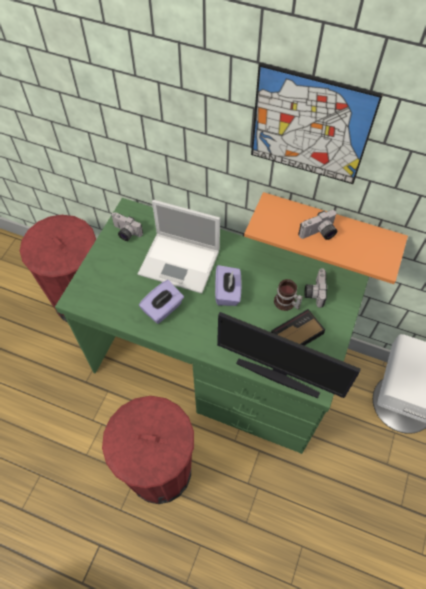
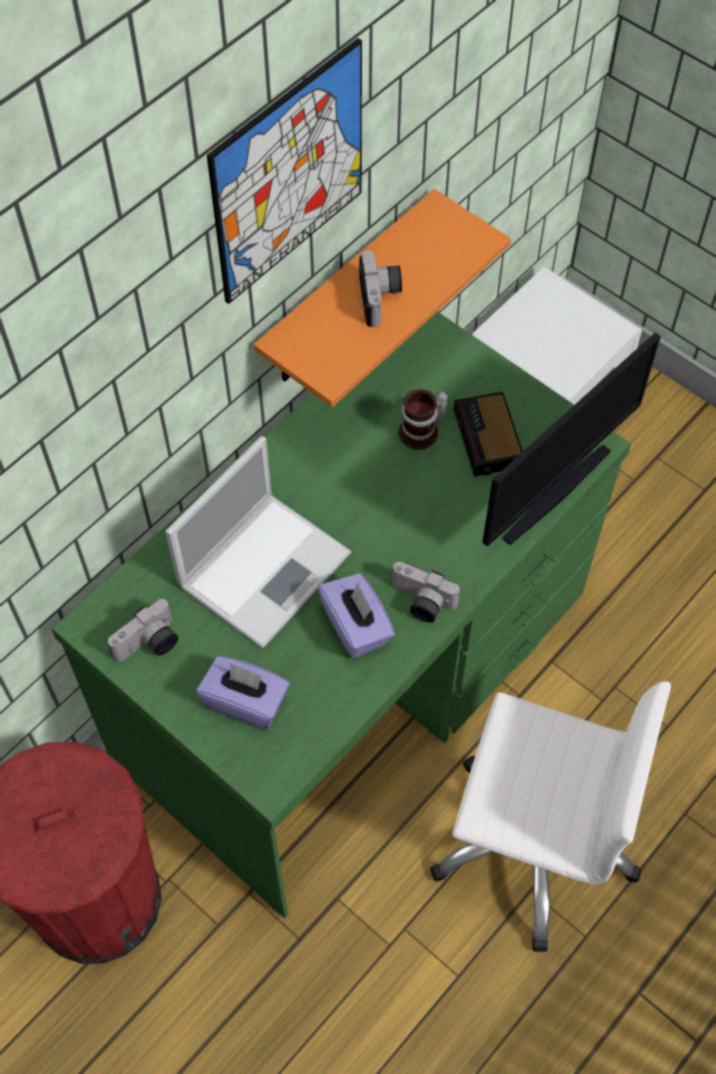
camera: 70 degrees left, 0 degrees up
(160, 471) = (534, 843): red trash can -> white office chair
(227, 292) = (365, 511): purple tissue box -> purple tissue box (246, 702)
(314, 292) = (417, 384): camera -> camera (420, 603)

